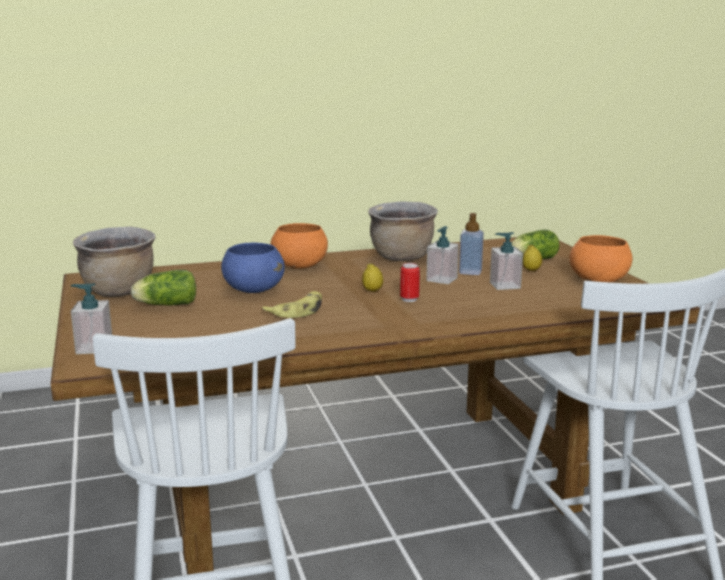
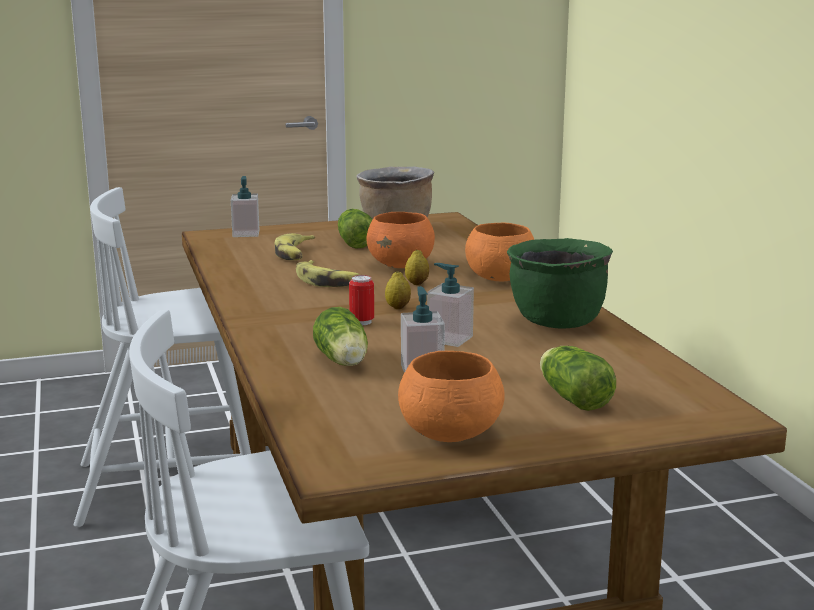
camera: 90 degrees right, 0 degrees up
(199, 324) = (295, 254): none -> banana
(253, 290) = (401, 265): blue bowl -> orange bowl
(402, 258) = (556, 322): brown cooking pot -> green cooking pot
(470, 272) = (489, 355): soap dispenser -> none
(496, 302) = (343, 362): none -> lettuce
(531, 270) = (507, 392): lemon -> lemon (417, 283)

